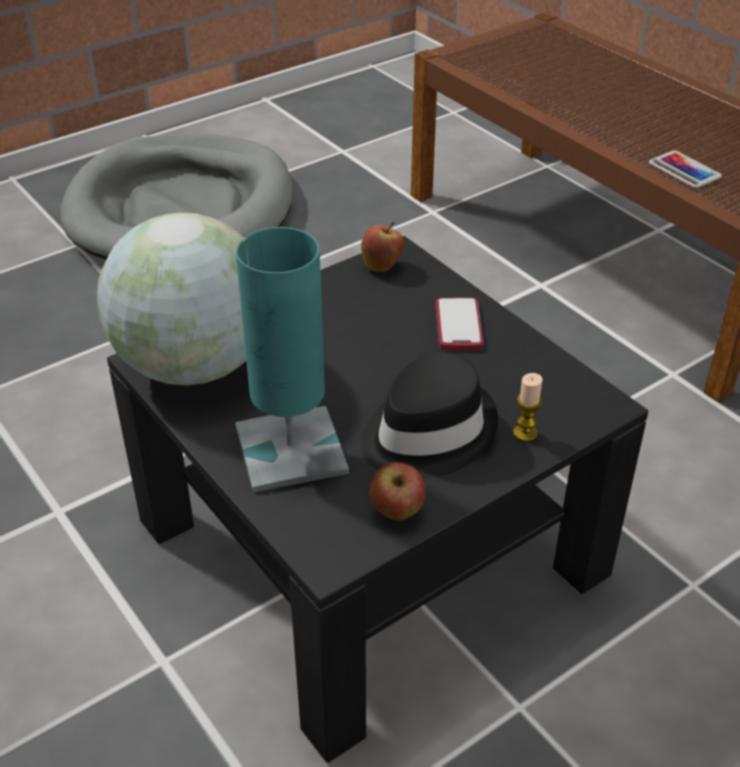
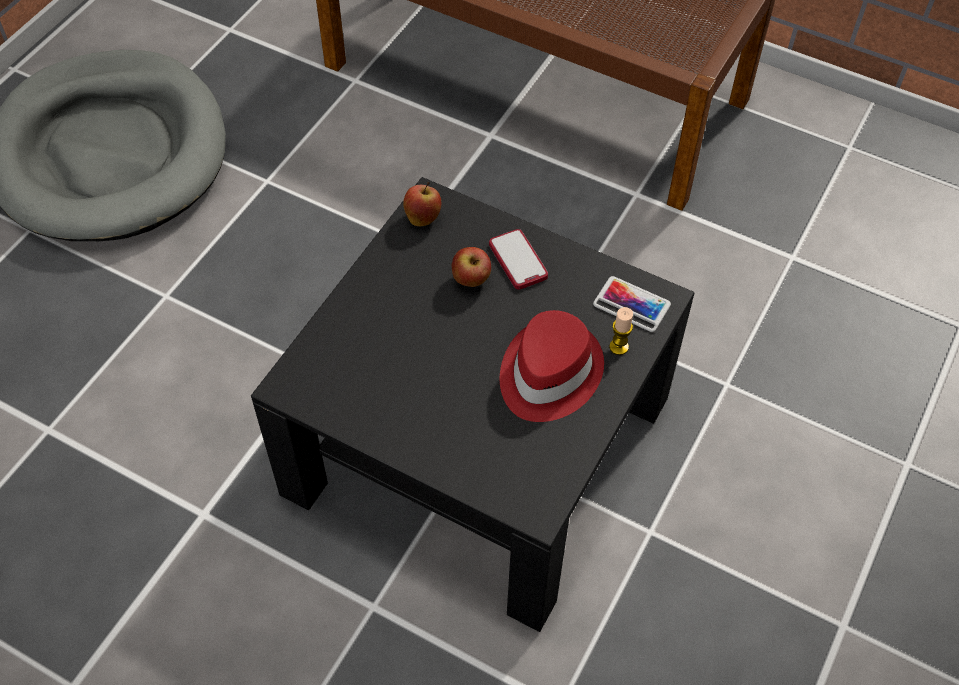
camera: 25 degrees left, 15 degrees up
(194, 365) = (330, 377): globe -> none
(291, 450) = (456, 428): turquoise table lamp -> none
(396, 512) = (564, 453): apple -> apple (471, 280)
(426, 433) = (548, 373): black hat -> red hat
(684, 170) = (615, 27): phone -> phone (631, 304)

